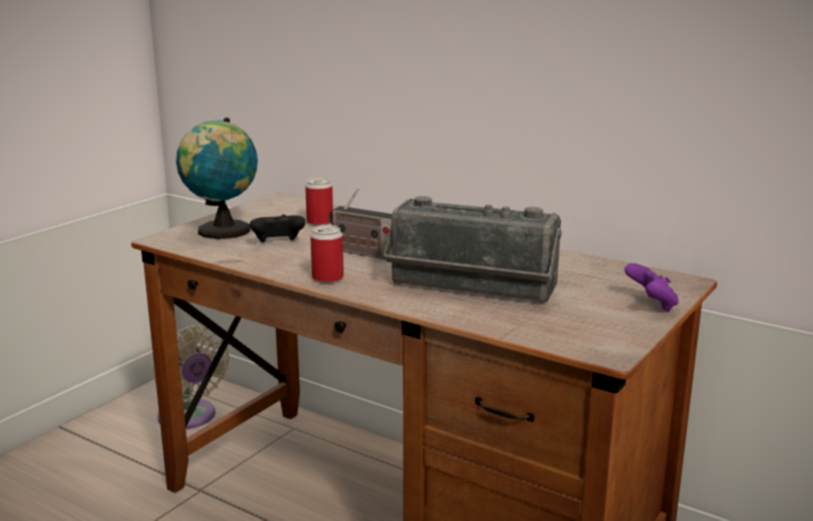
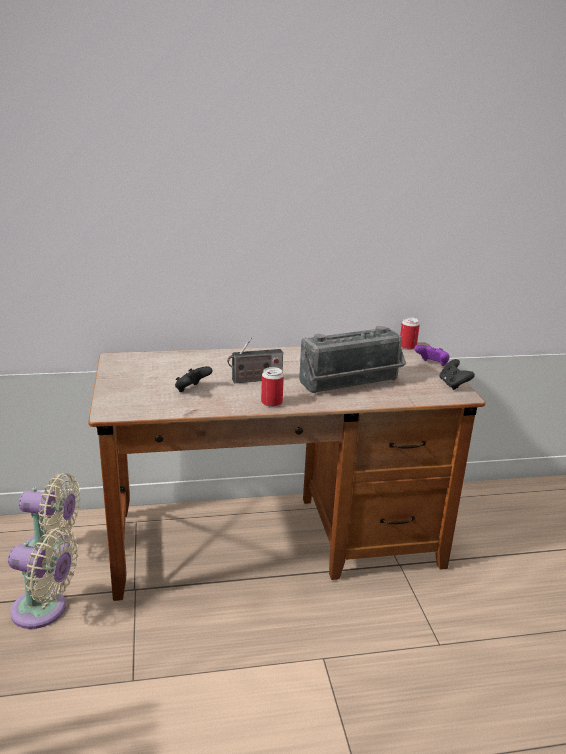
camera: 45 degrees left, 5 degrees up
(109, 466) = (44, 610): none -> beige fan
(221, 231) = (136, 393): globe -> none
(320, 222) = (182, 367): can -> can (407, 347)
(625, 336) = (453, 385): none -> black game controller

